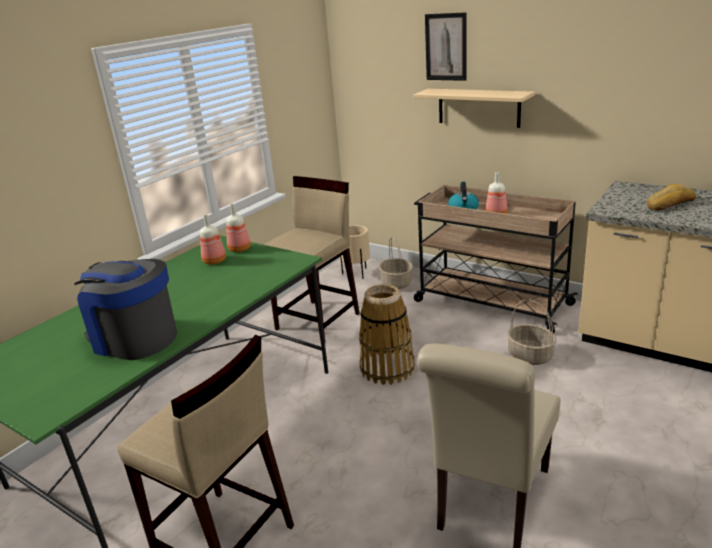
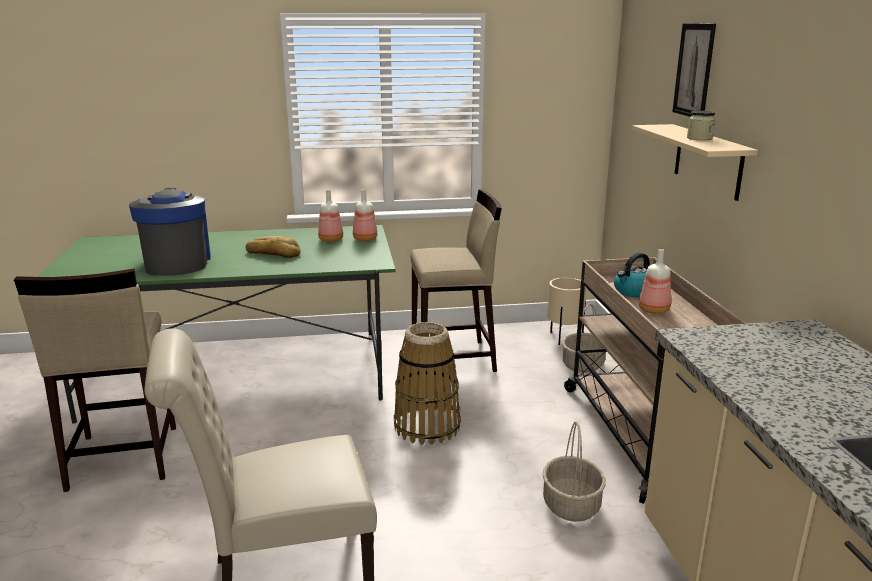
camera: 45 degrees right, 5 degrees down
(484, 92) = (699, 138): none -> jar
(668, 203) = (797, 369): bread -> bread (273, 253)

